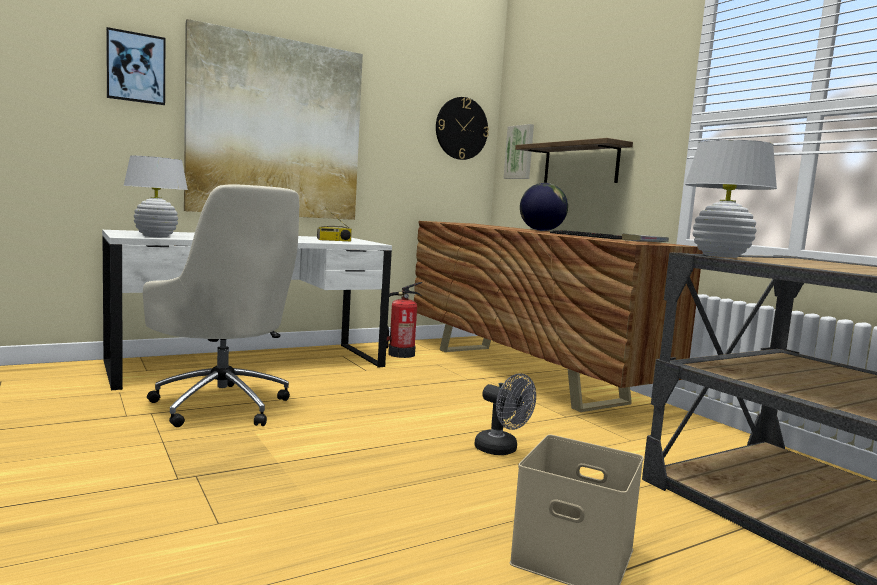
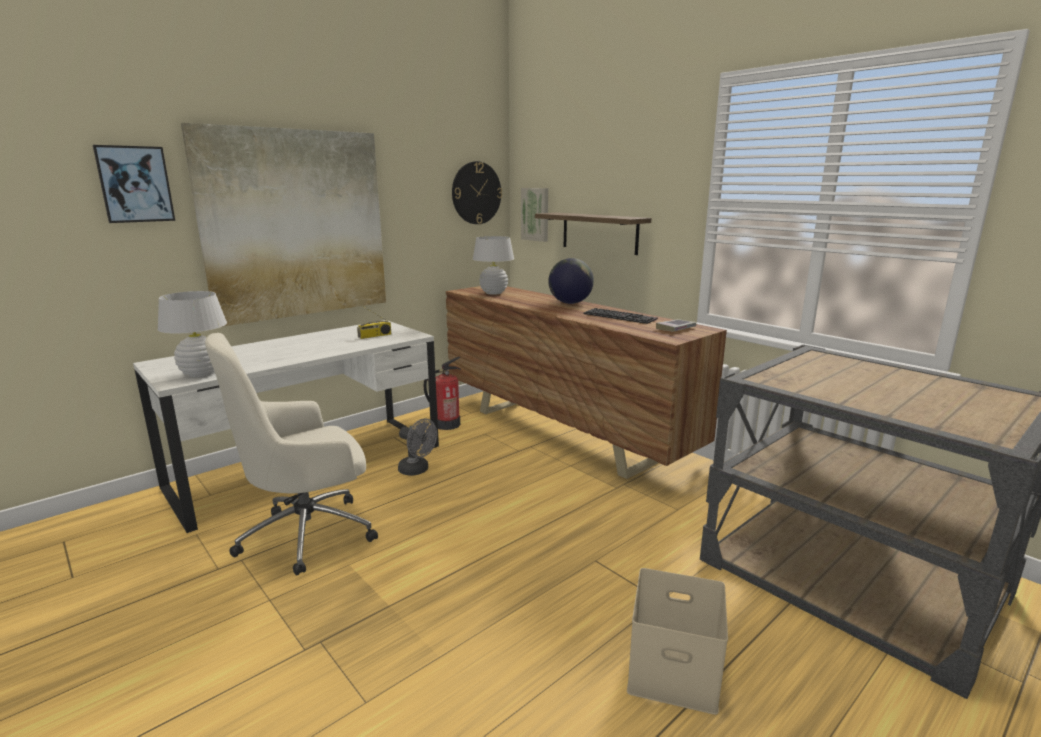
camera: 10 degrees left, 10 degrees up
(222, 406) = (307, 536): beige office chair -> beige office chair turned 120 degrees clockwise
(502, 450) = (577, 545): grey fan -> grey fan (417, 470)
(720, 256) = (765, 380): white table lamp -> white table lamp (494, 293)

